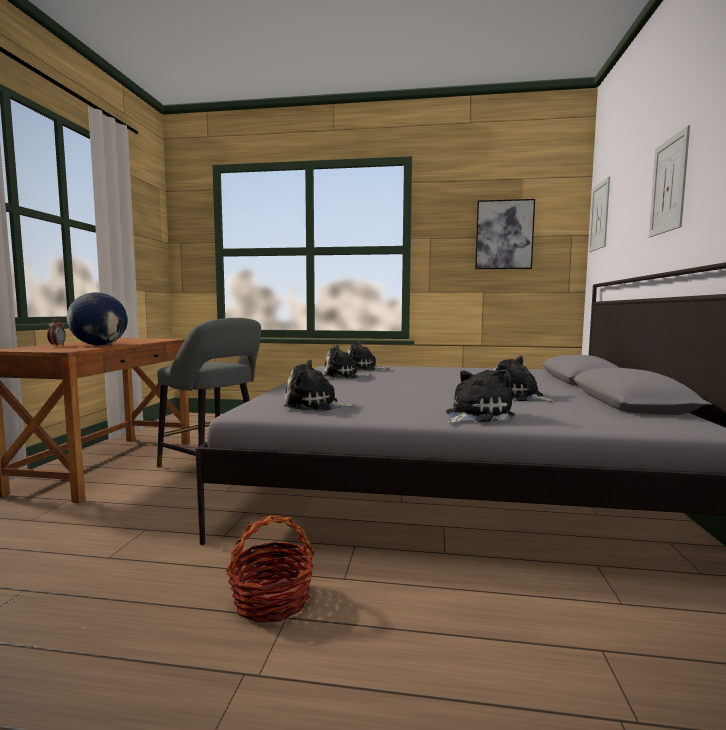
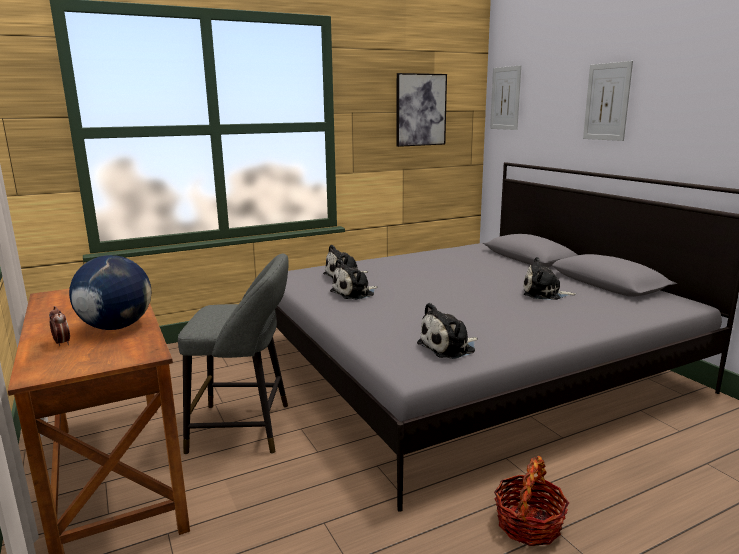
camera: 35 degrees left, 10 degrees up
(475, 416) = (572, 326): plush toy -> none

